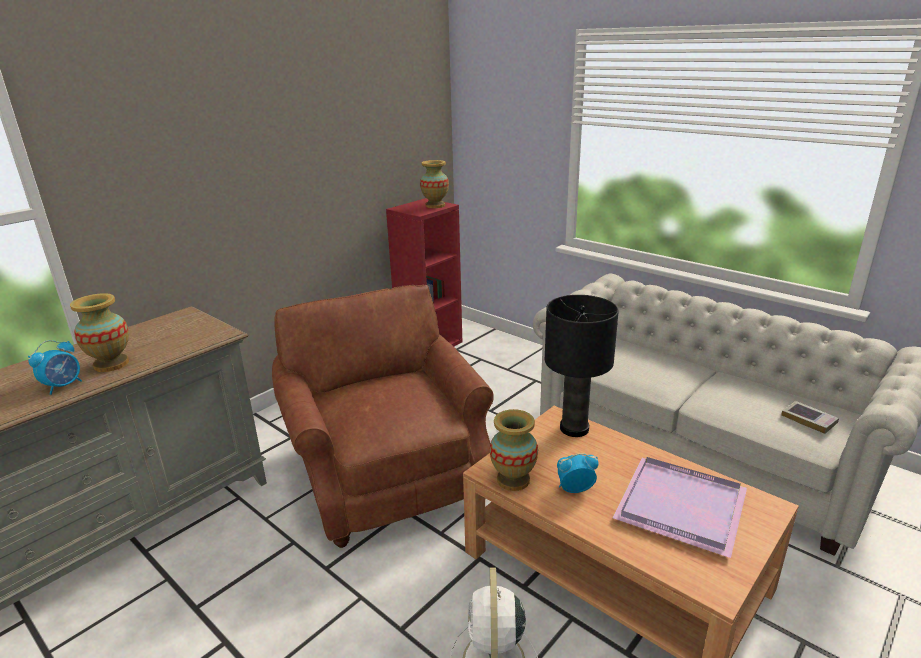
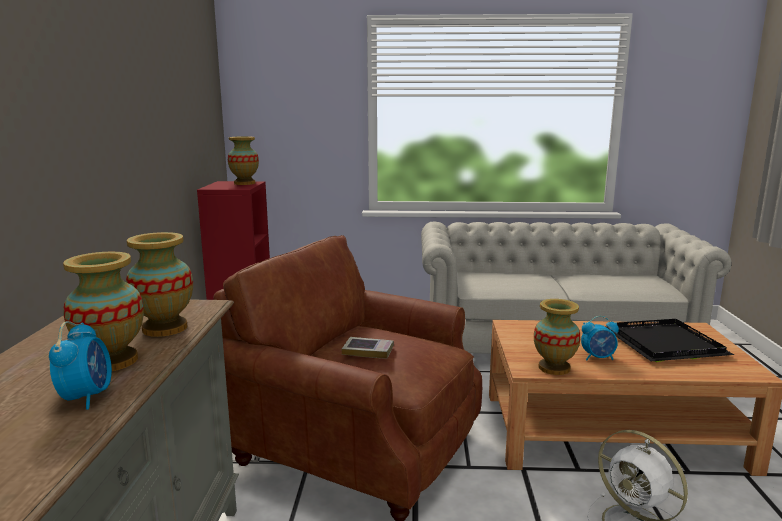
camera: 40 degrees left, 10 degrees down
(172, 347) = (165, 328): none -> vase
(574, 428) = (531, 327): black table lamp -> none
(574, 489) = (598, 358): alarm clock -> alarm clock turned 135 degrees counterclockwise
(683, 506) = (664, 343): purple tray -> black tray
(809, 420) = (644, 281): book -> book (368, 351)

